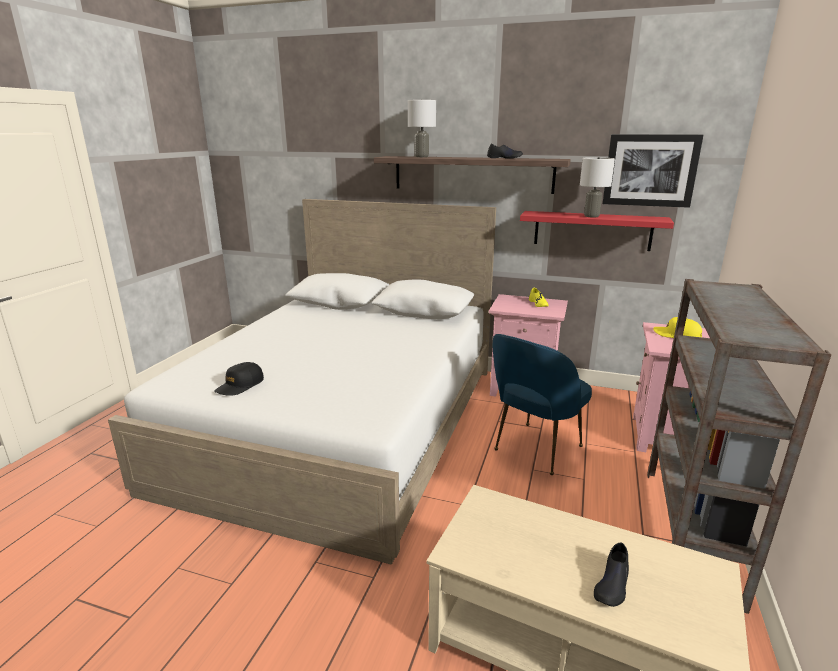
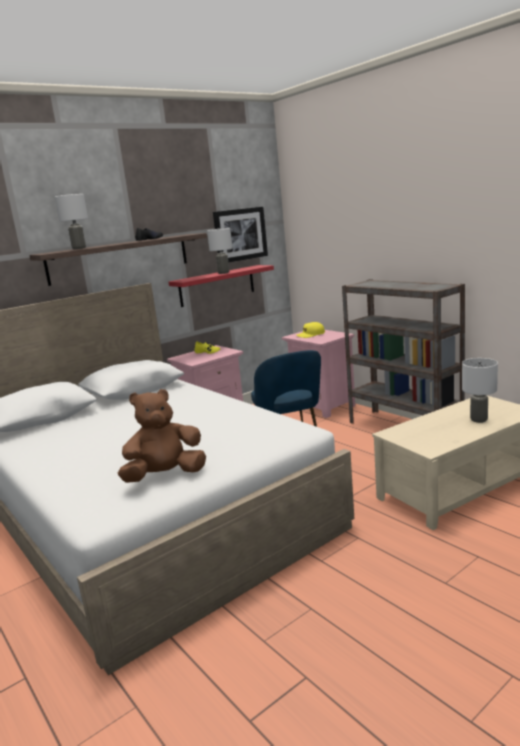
camera: 55 degrees left, 5 degrees down
(240, 385) = (165, 475): black cap -> brown plush toy
(612, 584) = (479, 419): black shoe -> white table lamp

